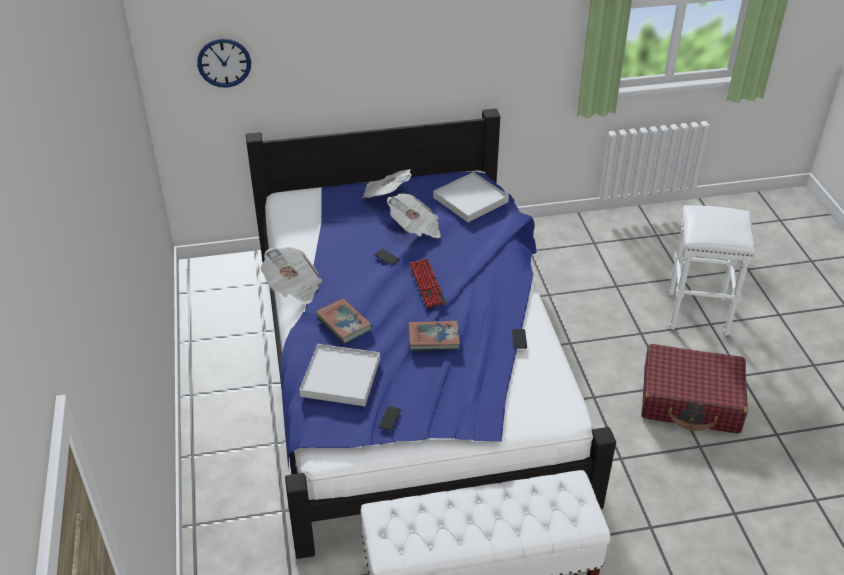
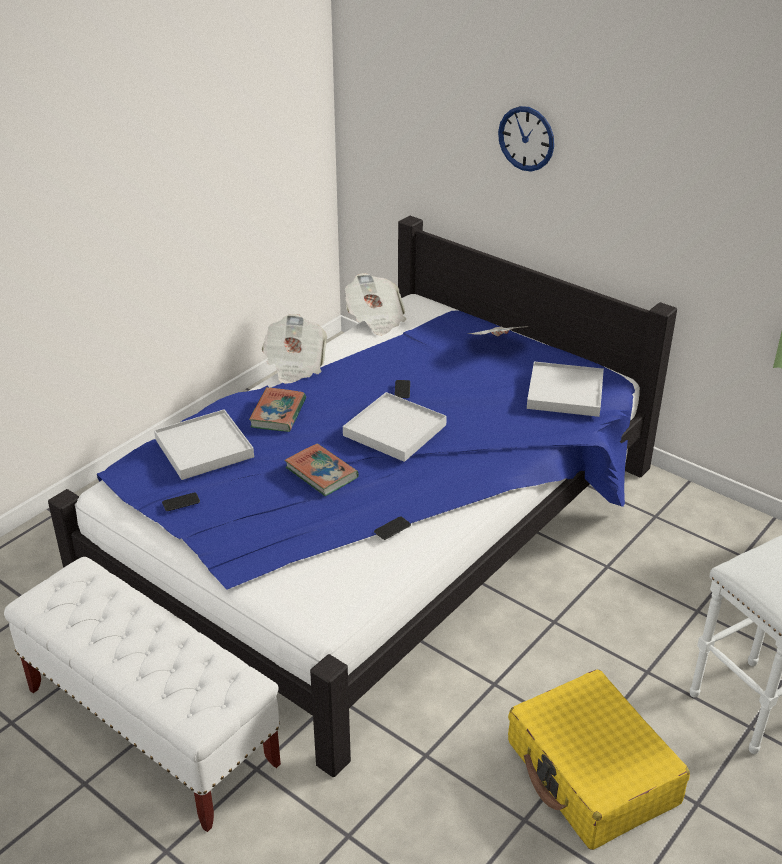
camera: 50 degrees right, 5 degrees down
(224, 62) = (404, 125): wall clock -> wall clock (526, 138)
(415, 228) = (468, 383): newspaper -> newspaper (375, 319)
(427, 284) = (395, 430): keyboard -> white tray
(691, 400) = (592, 773): red suitcase -> yellow suitcase

